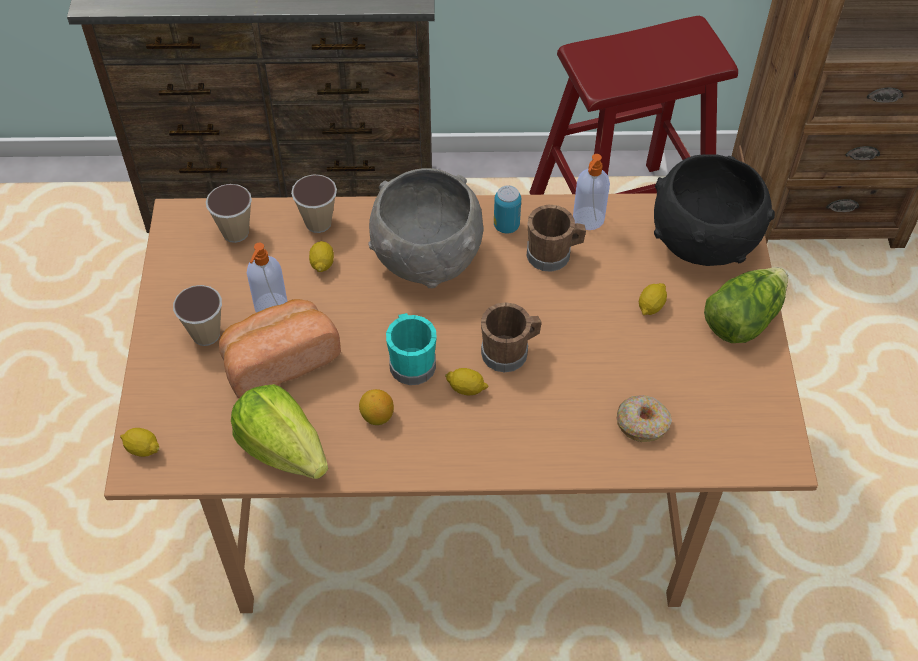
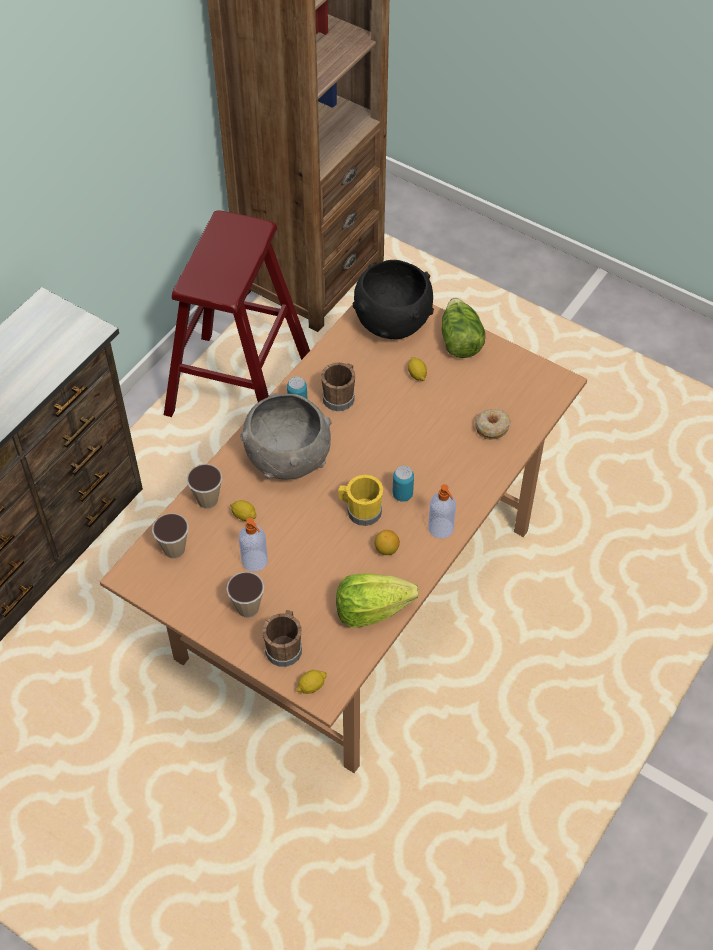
camera: 55 degrees left, 0 degrees up
(278, 359) = (301, 578): bread -> none
(411, 361) = (360, 510): turquoise mug -> yellow mug
(466, 388) = (402, 494): lemon -> can
(509, 352) = (393, 459): brown mug -> brown mug (285, 647)
(588, 219) = (328, 364): soap dispenser -> soap dispenser (441, 529)

